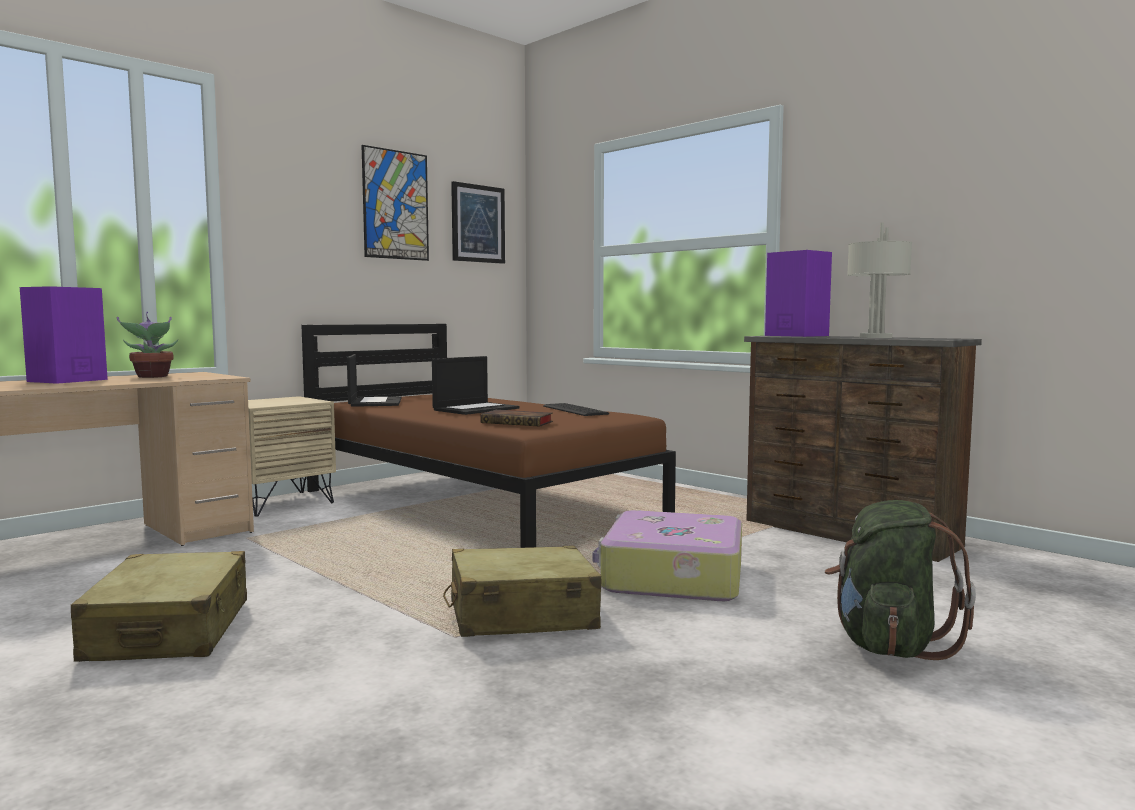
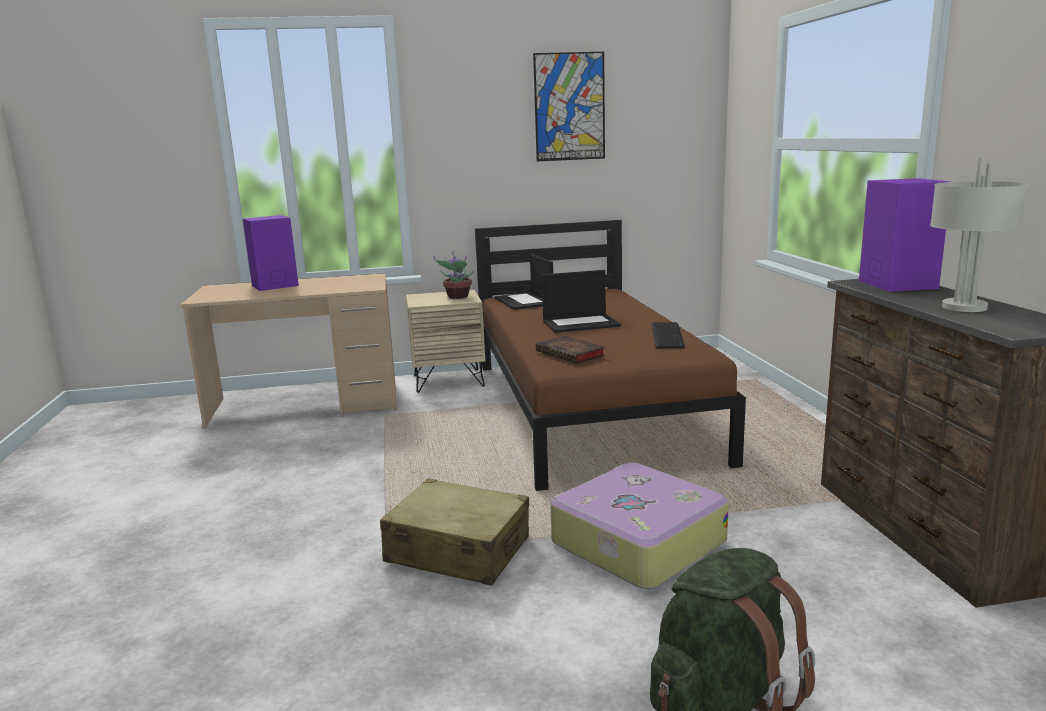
camera: 35 degrees right, 10 degrees up
(151, 377) = (332, 282): potted plant -> potted plant (457, 297)
(169, 631) = (247, 497): beige suitcase -> none
(375, 402) = (524, 301): laptop -> laptop turned 135 degrees clockwise
(478, 224) = (664, 114): picture -> none

